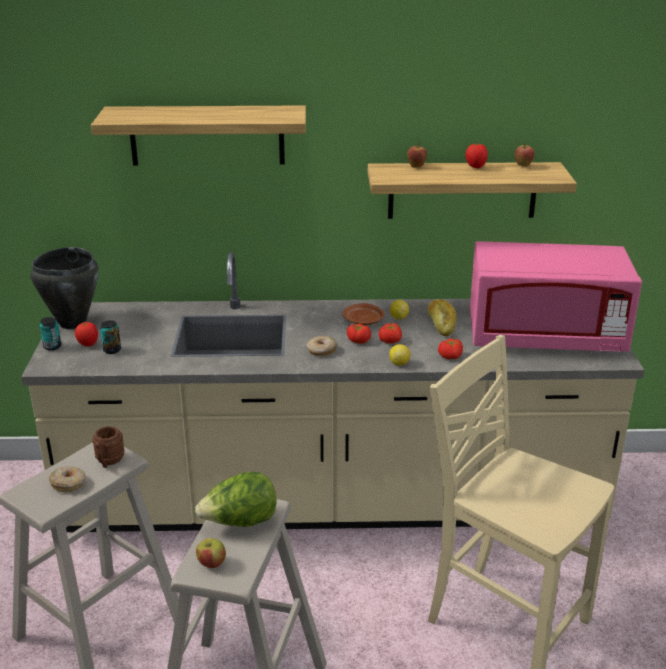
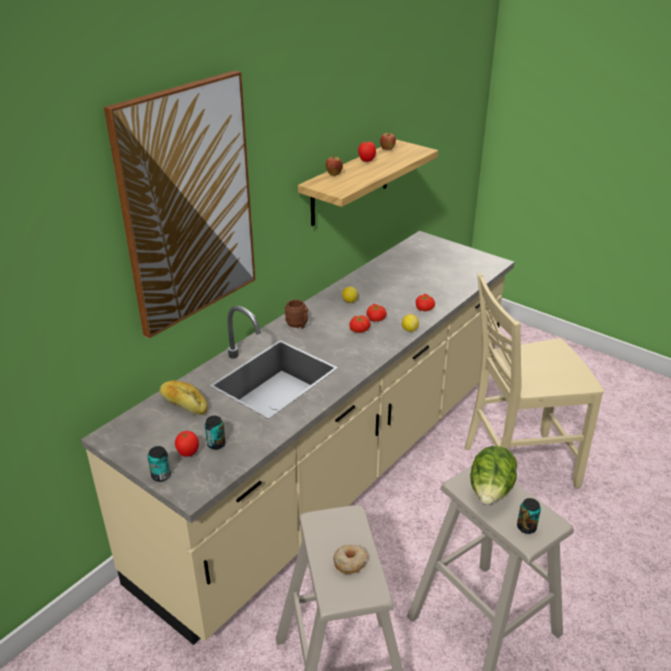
camera: 50 degrees left, 5 degrees up
(72, 323) = (133, 448): black cooking pot -> none
(108, 462) = (343, 526): brown mug -> brown mug (298, 325)
(207, 135) = (187, 205): shelf -> picture
(211, 564) = (526, 527): apple -> can
(321, 350) = (353, 350): donut -> none
(363, 321) = (335, 315): brown plate -> none
(441, 324) = (380, 291): bread -> bread (184, 404)
(545, 337) = (443, 269): pink microwave -> none

